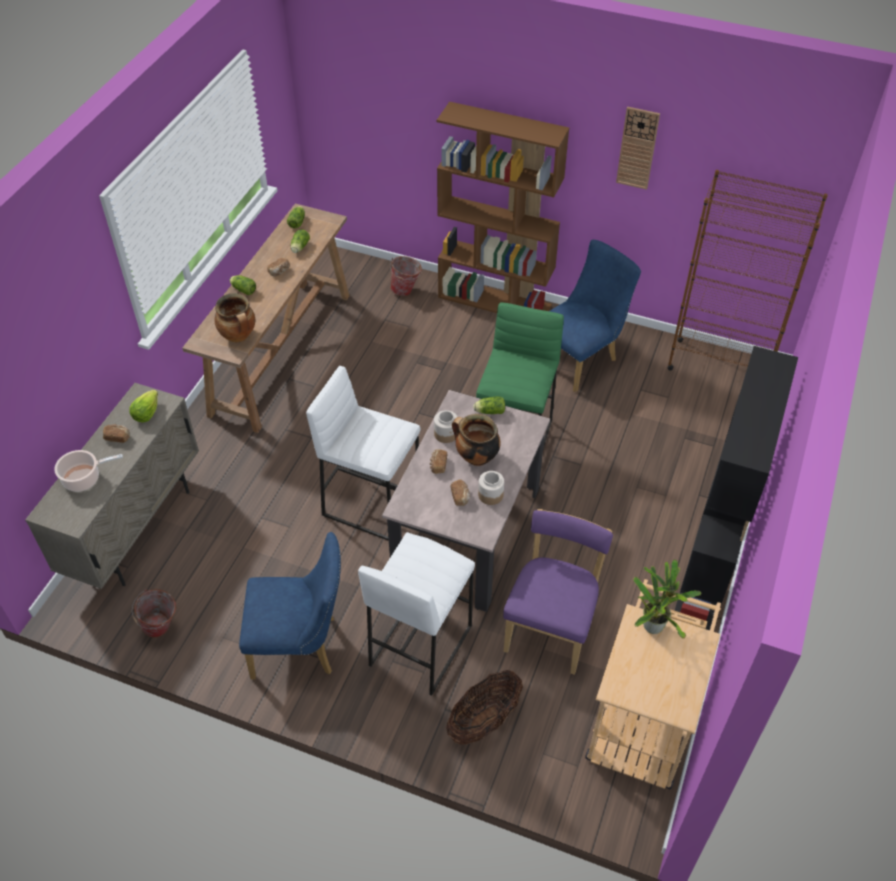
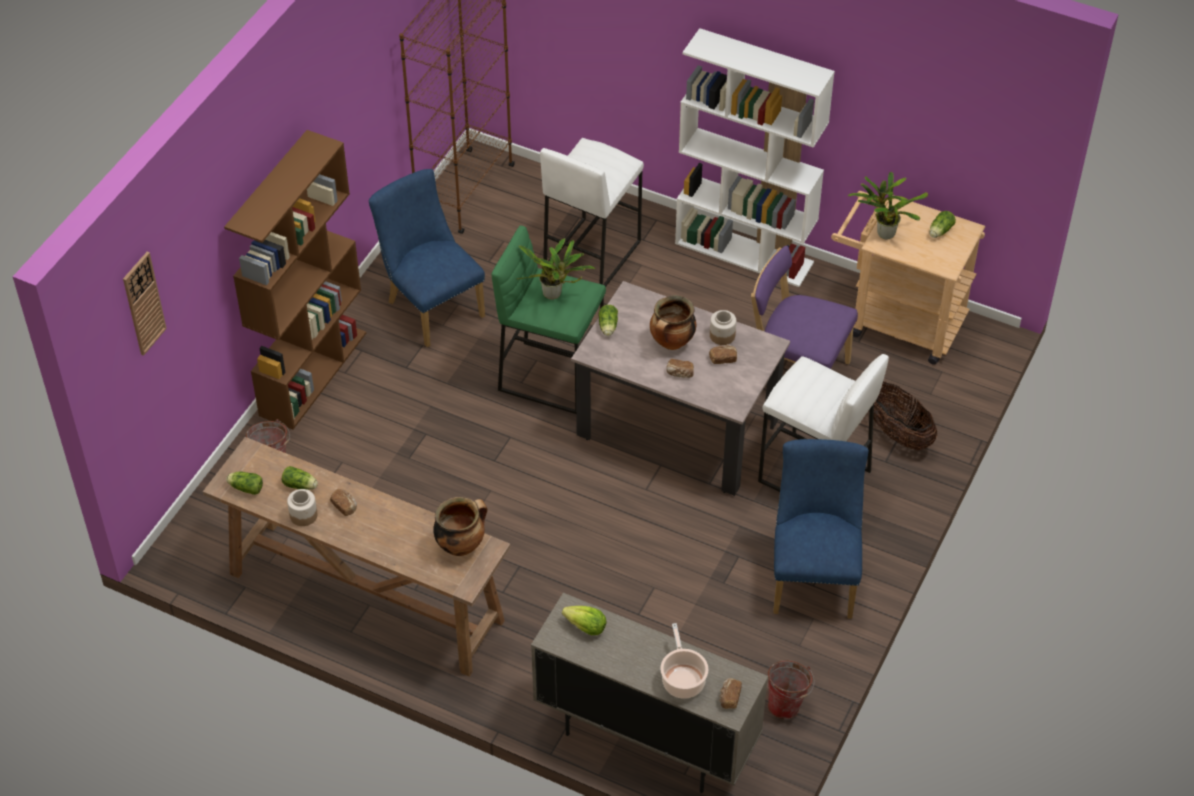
camera: 85 degrees left, 0 degrees up
(117, 437) = (621, 653): bread -> bread (729, 697)
(243, 289) = (373, 543): lettuce -> lettuce (939, 231)
(372, 504) = (628, 510): white stool -> white stool (591, 254)
(446, 434) = (637, 364): jar -> jar (304, 515)
(517, 370) = (554, 295): none -> potted plant
(637, 148) = (345, 87): wall clock -> wall clock (143, 303)
(705, 577) = (745, 253): black bookcase -> white bookcase

